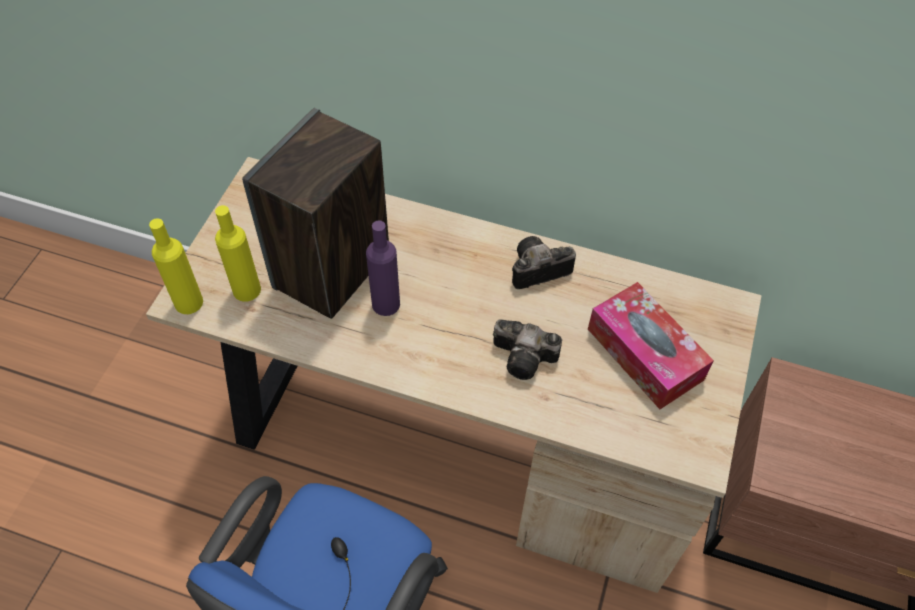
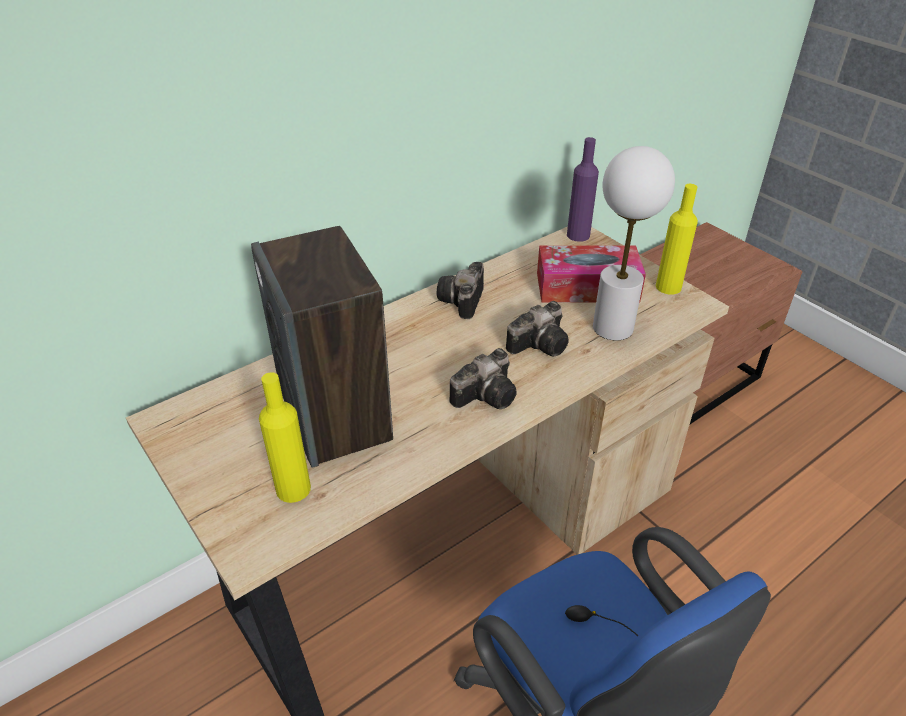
camera: 55 degrees left, 15 degrees down
(188, 302) = (258, 545): yellow bottle -> yellow bottle (668, 287)
(386, 304) = (410, 398): purple bottle -> purple bottle (578, 235)
(429, 353) = (488, 394): none -> camera
(598, 404) = (613, 328): none -> white table lamp

